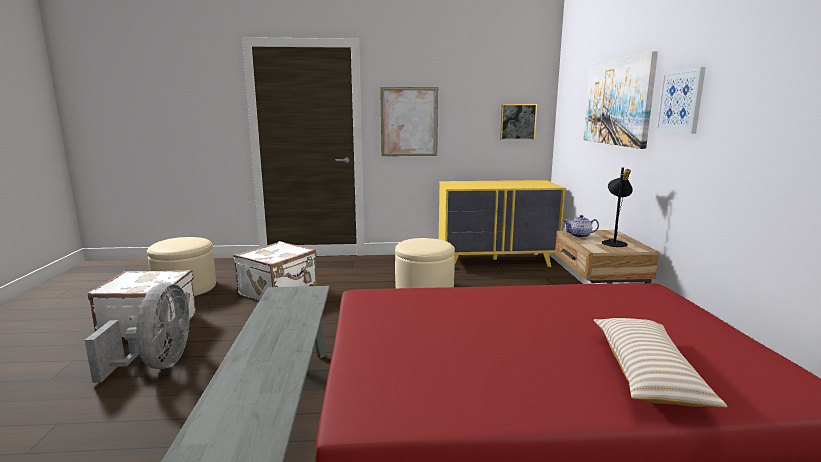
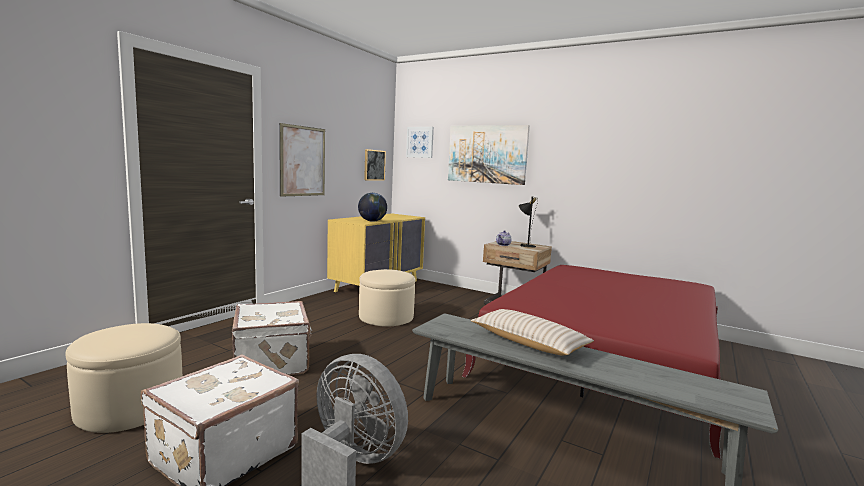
camera: 55 degrees left, 5 degrees down
(471, 186) = (372, 221): none -> globe
(647, 373) = (669, 294): beige pillow -> beige pillow (528, 342)
(680, 101) = (556, 156): picture -> picture (420, 142)

